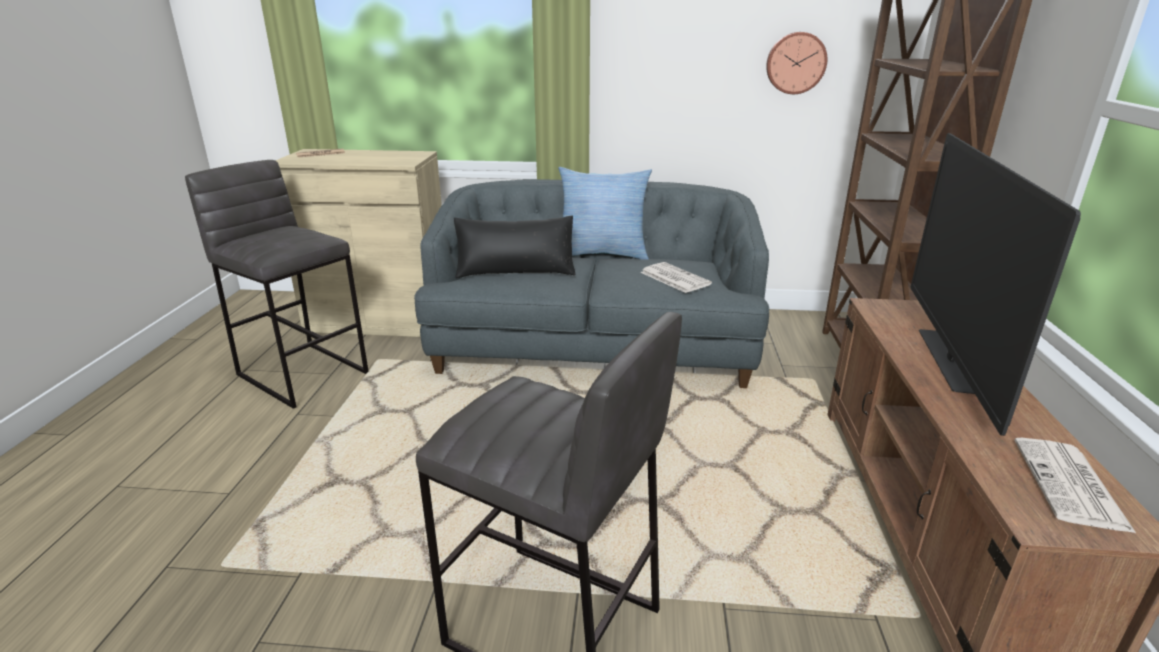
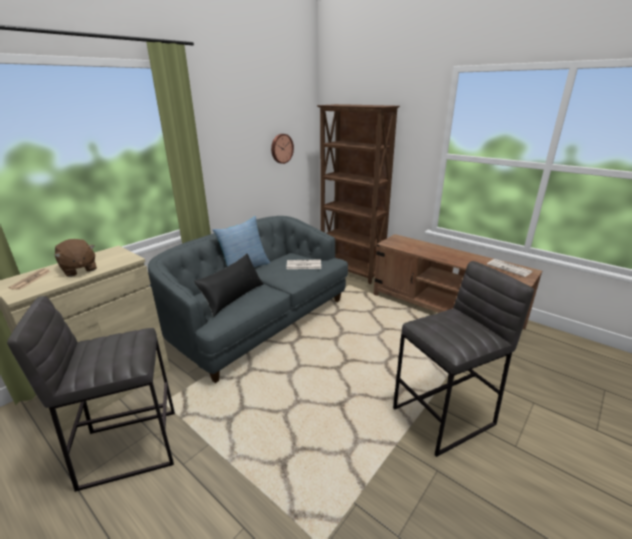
camera: 55 degrees left, 0 degrees up
(358, 158) = (79, 269): none -> brown plush toy
(947, 360) = (435, 251): television -> none

